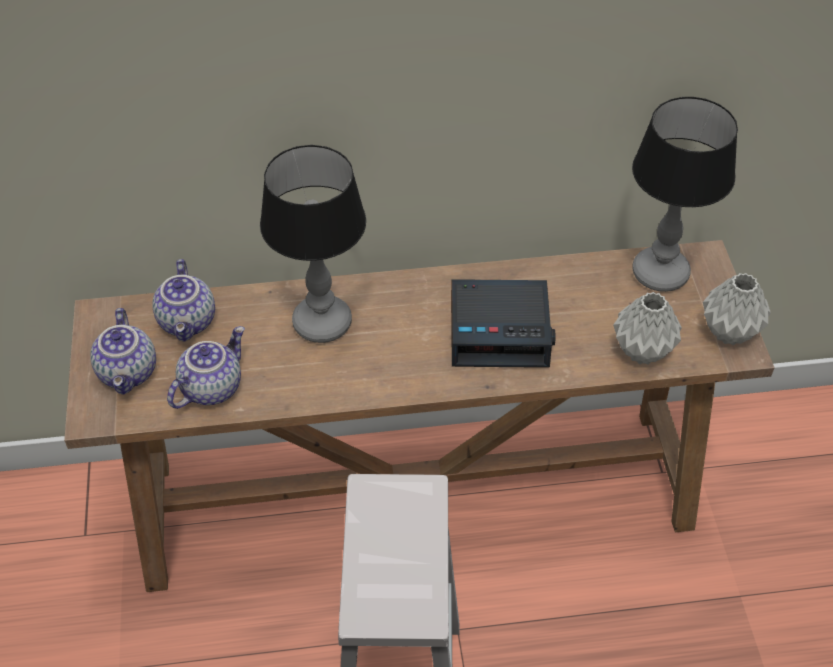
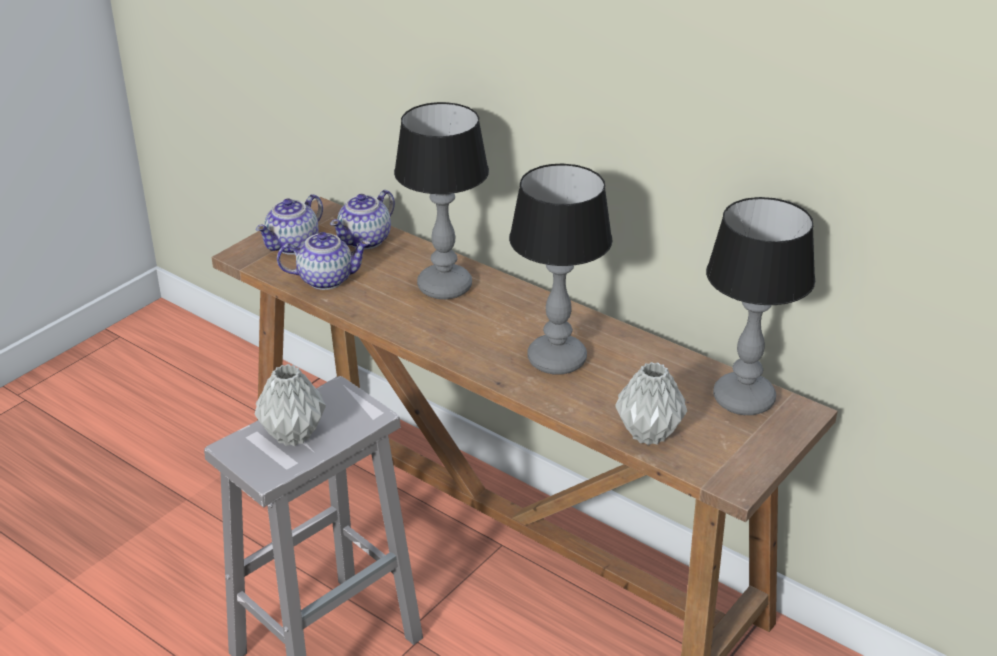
camera: 45 degrees right, 15 degrees down
(500, 331) = (558, 360): alarm clock -> table lamp
(730, 332) = (744, 467): grey vase -> grey vase (293, 435)

